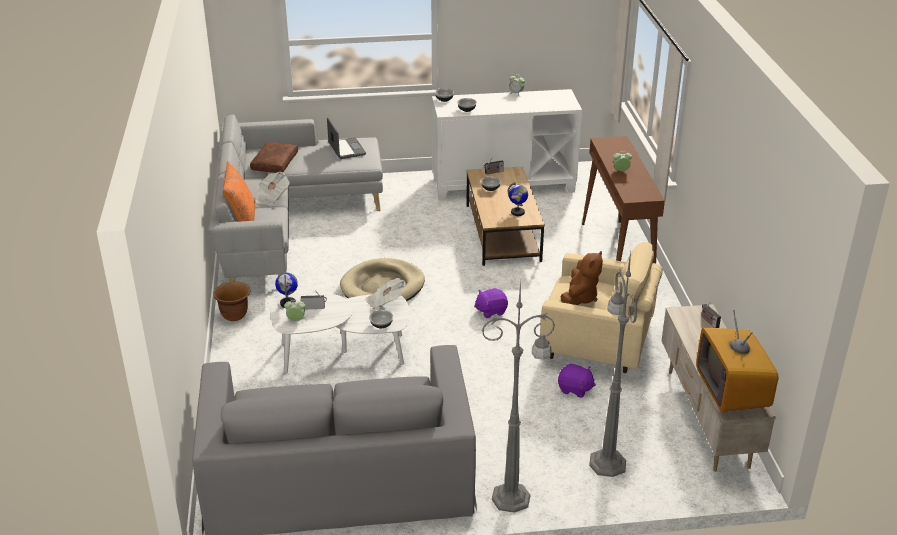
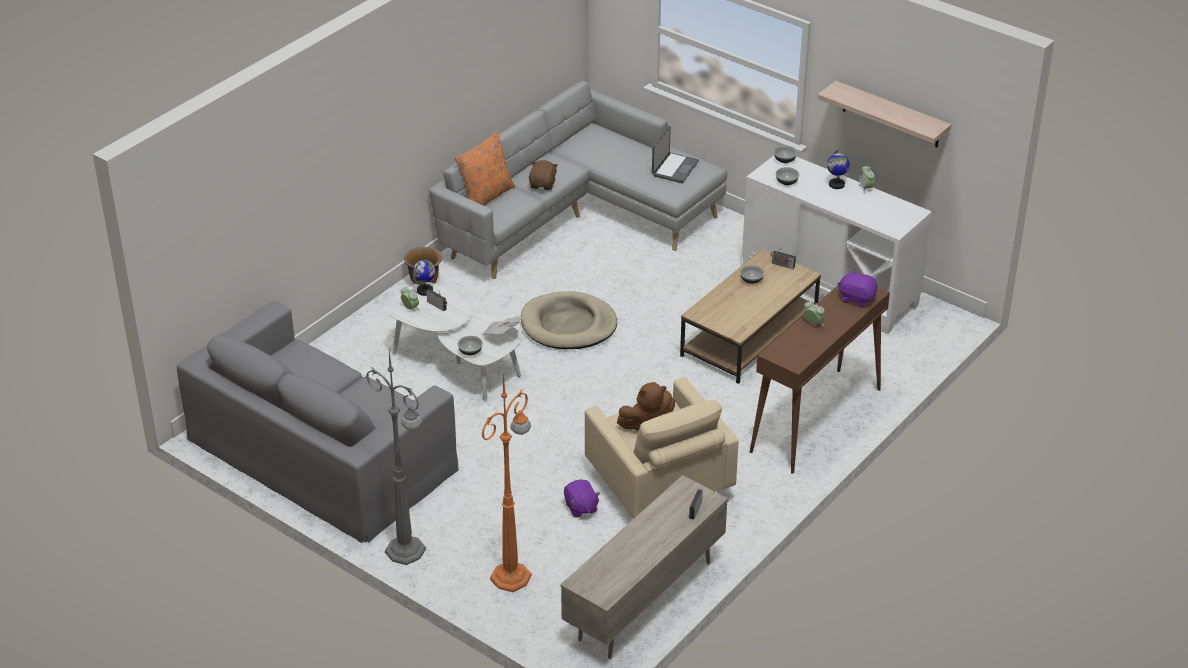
camera: 45 degrees right, 5 degrees up
(272, 197) = (543, 184): newspaper -> brown plush toy
(274, 163) = (594, 150): brown pillow -> none
(491, 311) = (621, 400): purple plush toy -> purple plush toy (857, 298)
(517, 212) = (736, 318): globe -> globe (836, 184)
(518, 29) = (891, 115): none -> shelf
(607, 462) = (512, 576): grey floor lamp -> orange floor lamp
(732, 391) = (609, 570): television -> none

